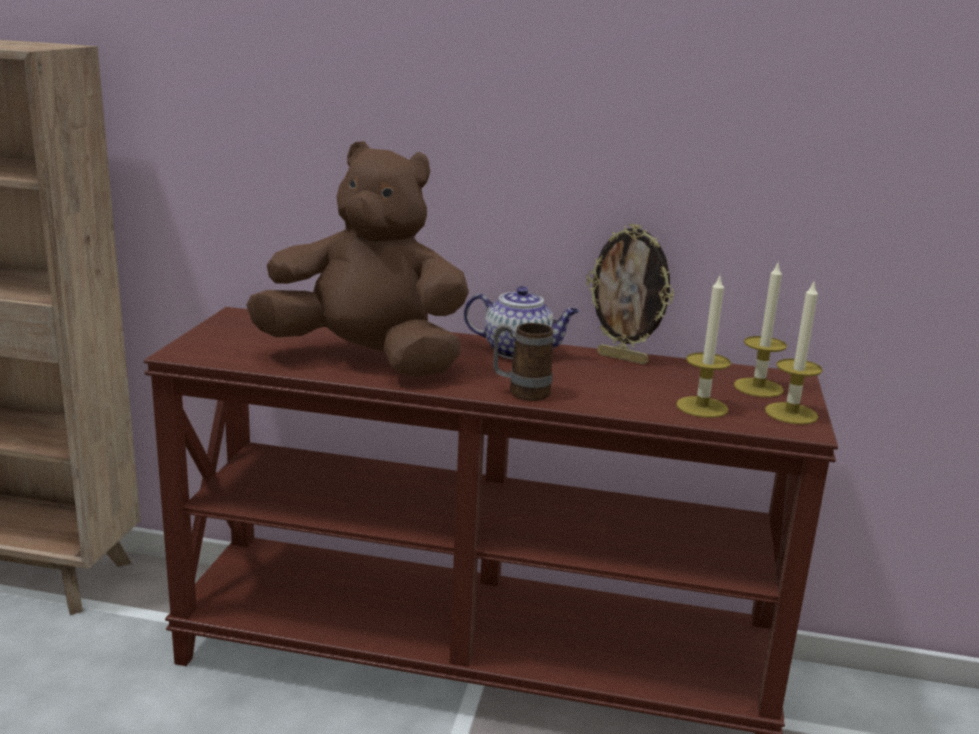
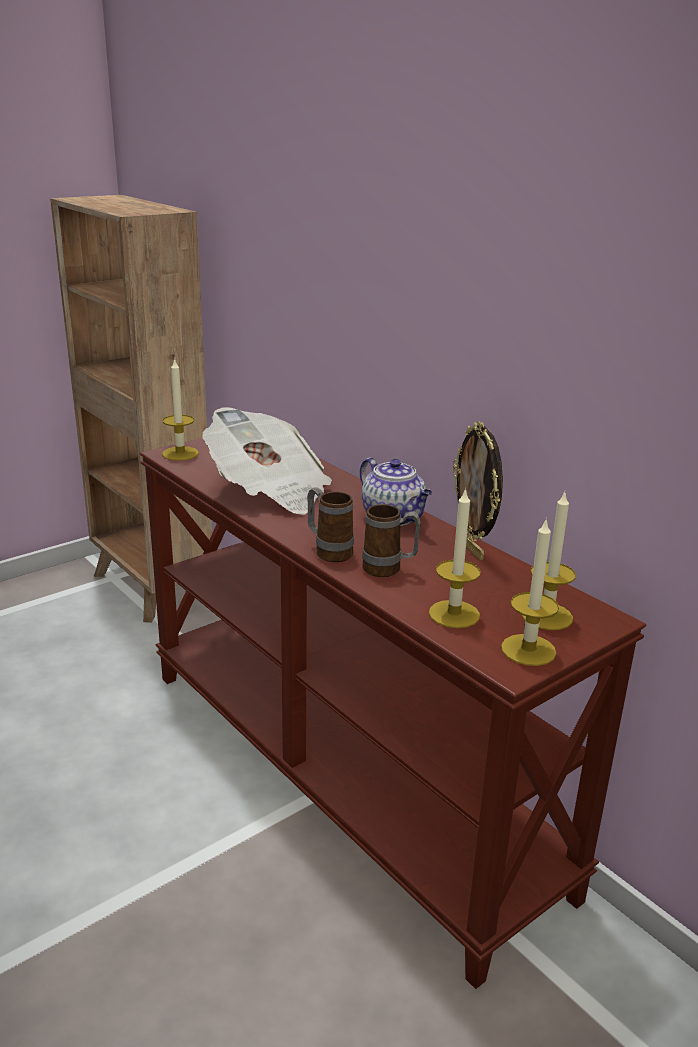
camera: 40 degrees right, 5 degrees up
(198, 349) = (180, 453): none -> candle
(366, 359) = (269, 491): brown plush toy -> newspaper
(595, 391) = (389, 569): none -> mug

